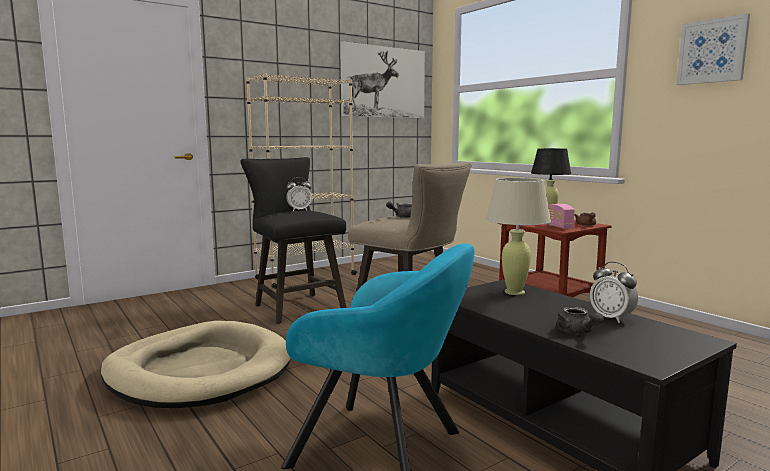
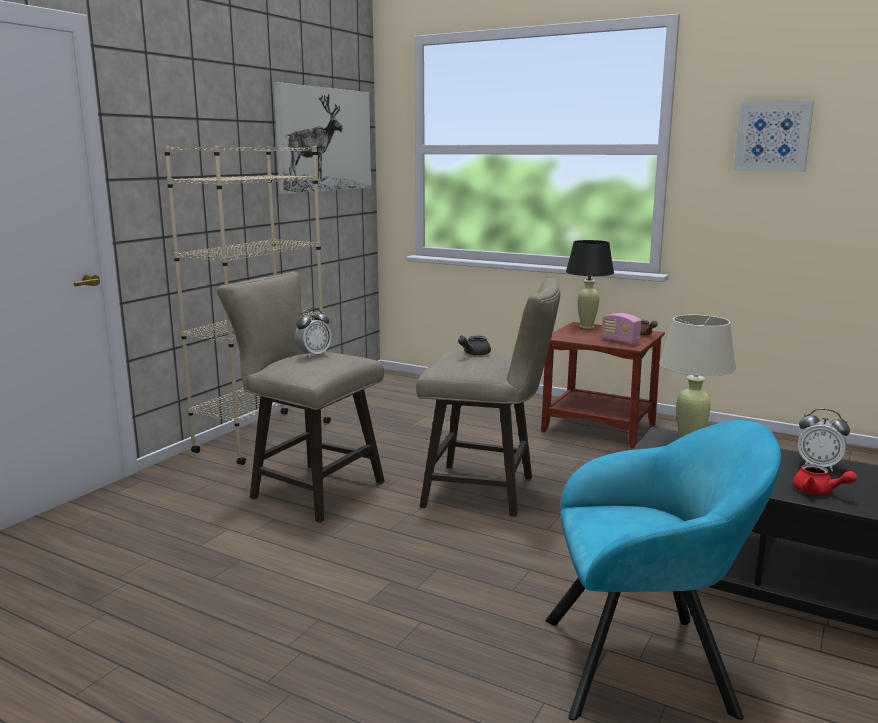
camera: 25 degrees left, 5 degrees up
(199, 371) = (305, 620): beige dog bed -> none
(295, 306) = (309, 489): black stool -> beige stool
(577, 332) = (818, 492): grey teapot -> red teapot

